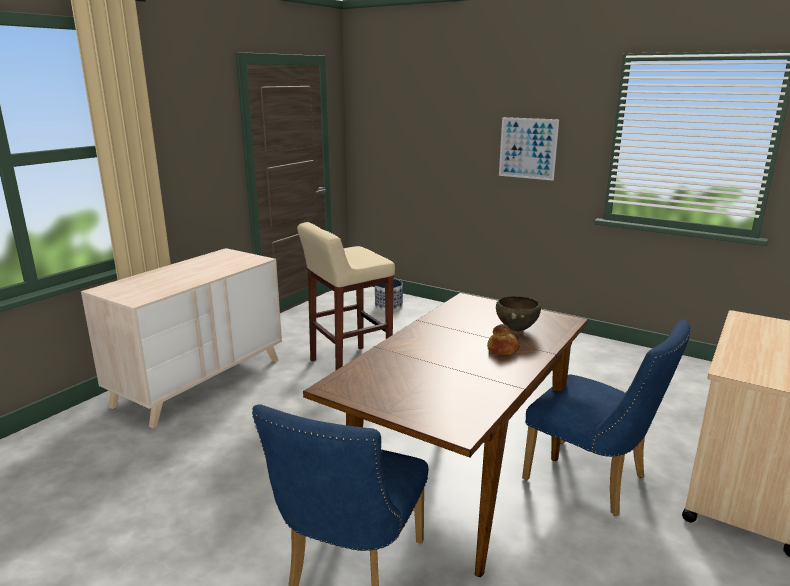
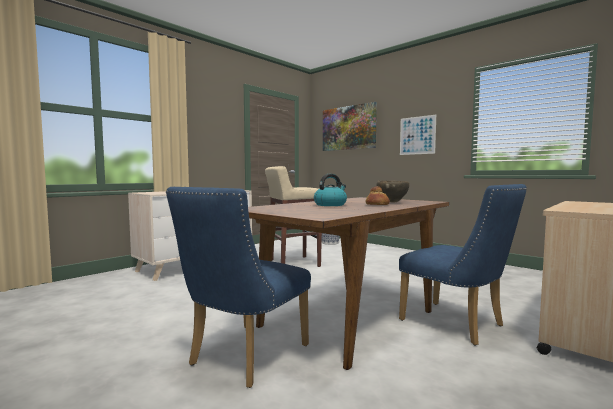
camera: 10 degrees right, 15 degrees down
(414, 119) = (348, 128): none -> picture
(440, 354) = (330, 205): none -> kettle

